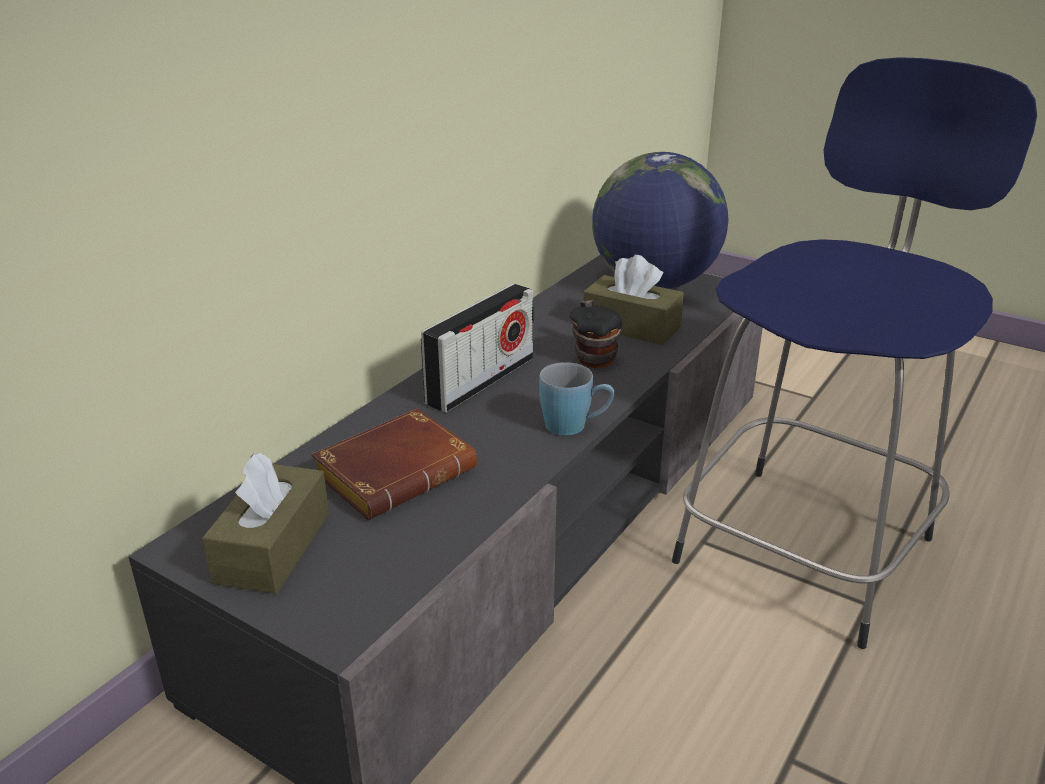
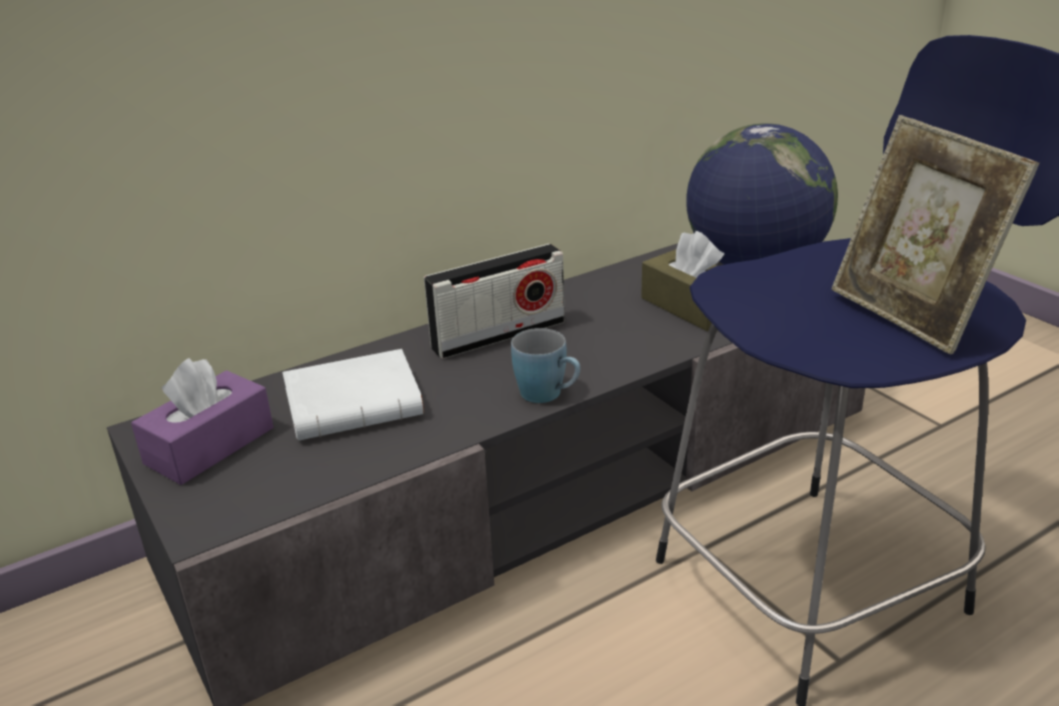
camera: 25 degrees right, 0 degrees up
(273, 547) = (210, 446): brown tissue box -> purple tissue box
(397, 471) = (357, 403): brown book -> white book
(593, 356) = (626, 330): mug -> none
(906, 294) = (910, 314): none -> picture frame

